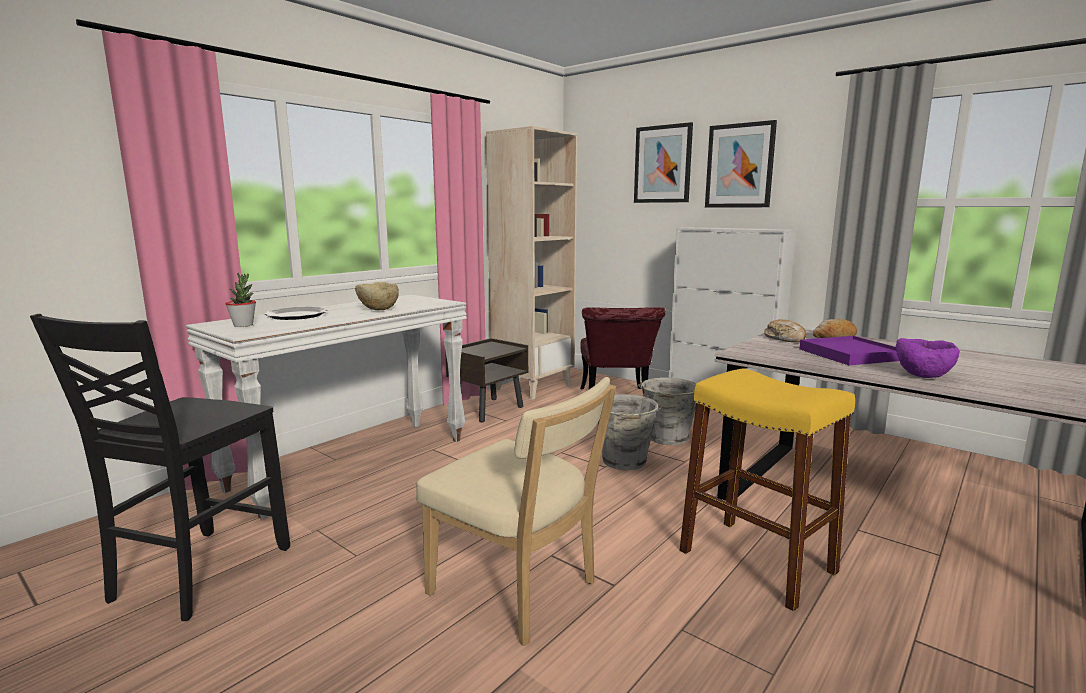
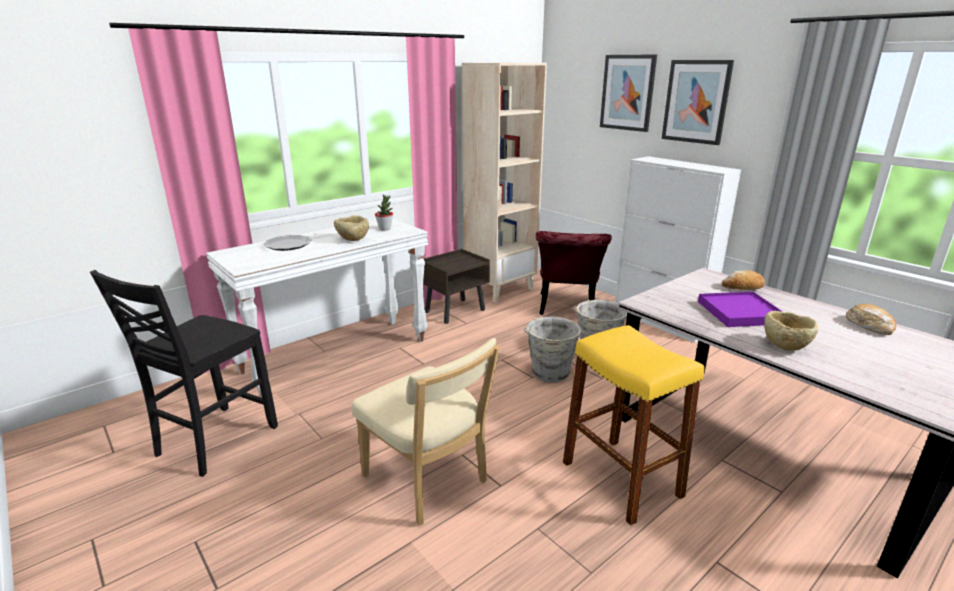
camera: 10 degrees right, 10 degrees up
(243, 325) = (245, 256): potted plant -> potted plant (385, 229)
(785, 339) = (694, 286): bread -> bread (869, 326)
(922, 376) = (785, 346): purple bowl -> beige bowl

